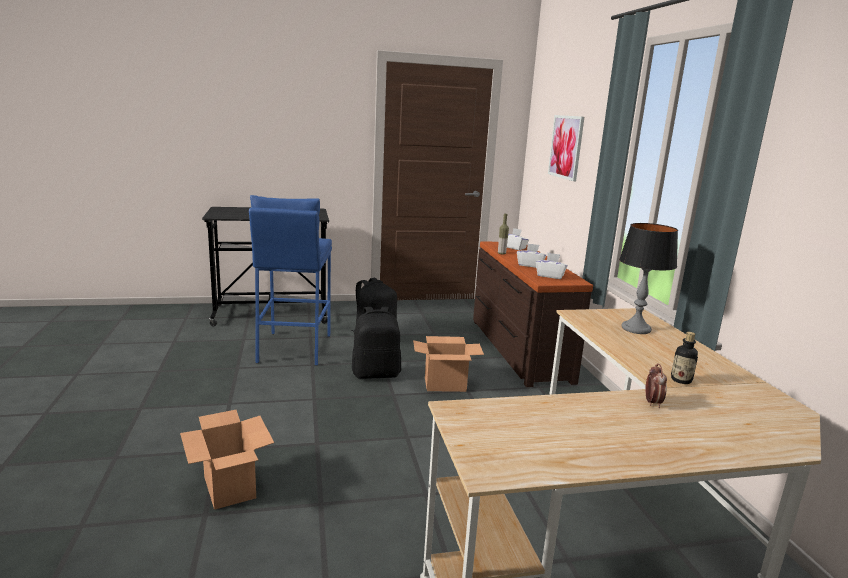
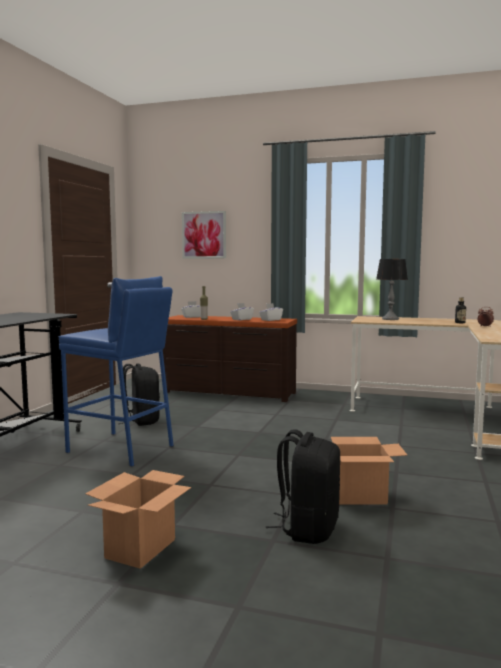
camera: 60 degrees left, 10 degrees down
(376, 373) = (217, 431): black backpack -> black backpack (308, 529)
(445, 384) = (260, 417): cardboard box -> cardboard box (141, 548)

